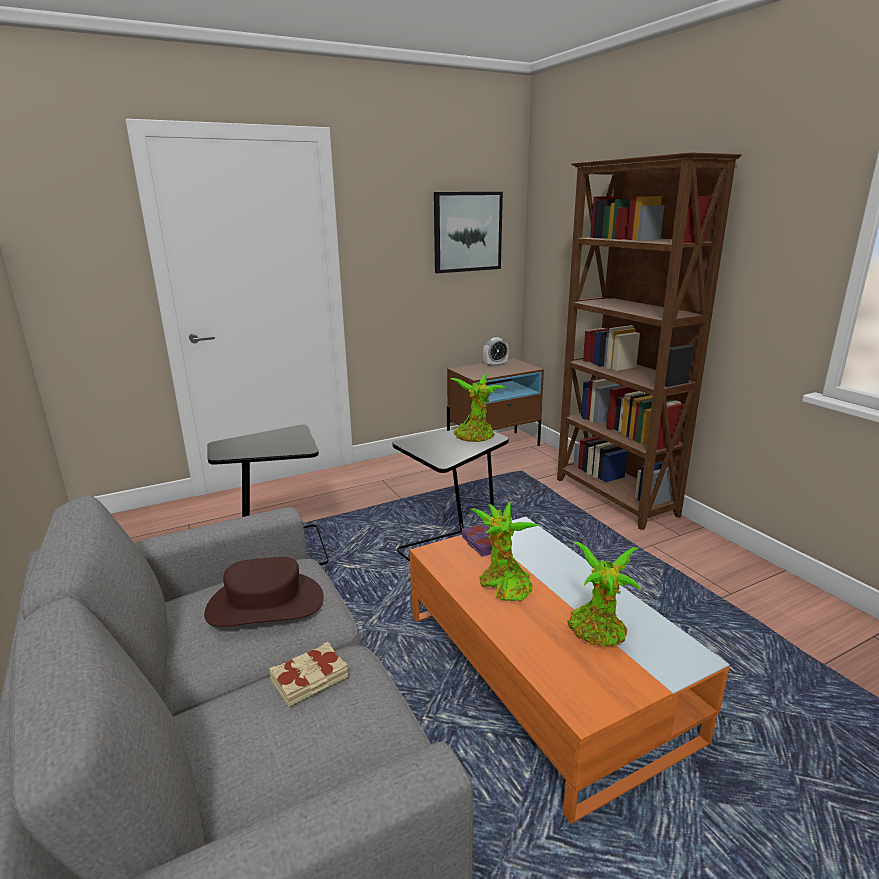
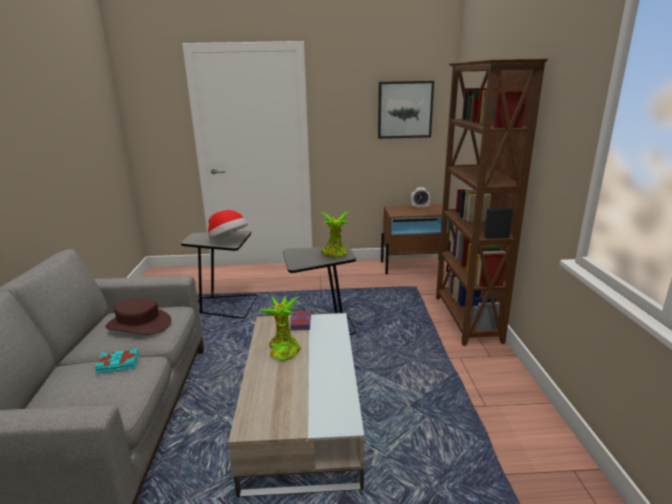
camera: 25 degrees right, 0 degrees up
(287, 443) = (228, 240): none -> hat
(310, 679) = (118, 364): beige book -> turquoise book
(541, 673) = (302, 413): orange coffee table -> beige coffee table
(598, 632) = (306, 391): potted plant -> none

